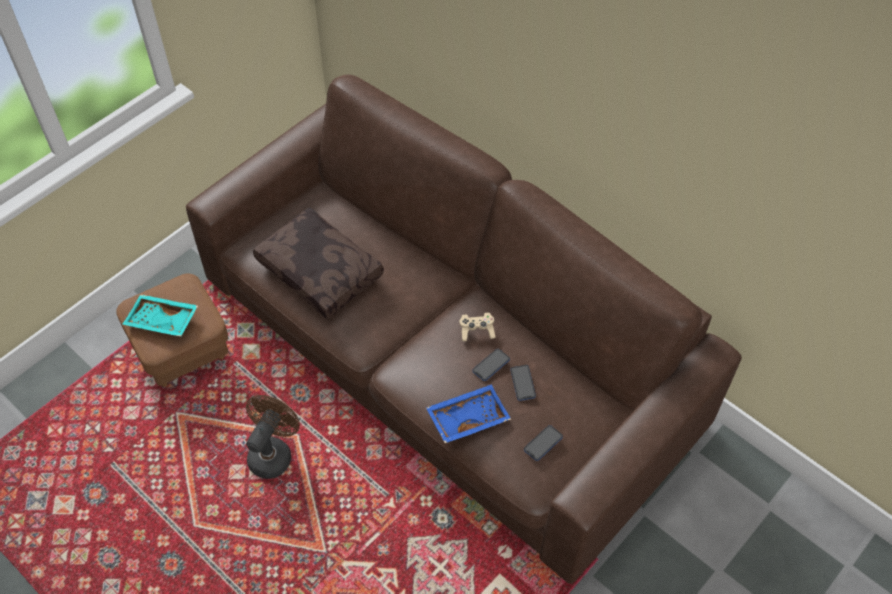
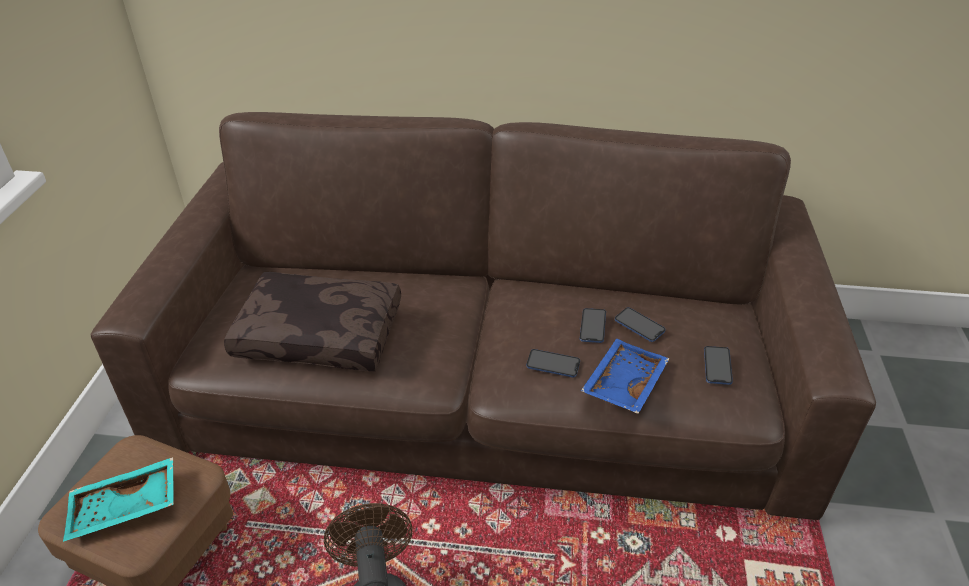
camera: 35 degrees left, 15 degrees down
(438, 377) = (553, 364): none -> phone
(477, 331) = (544, 307): beige game controller -> none

